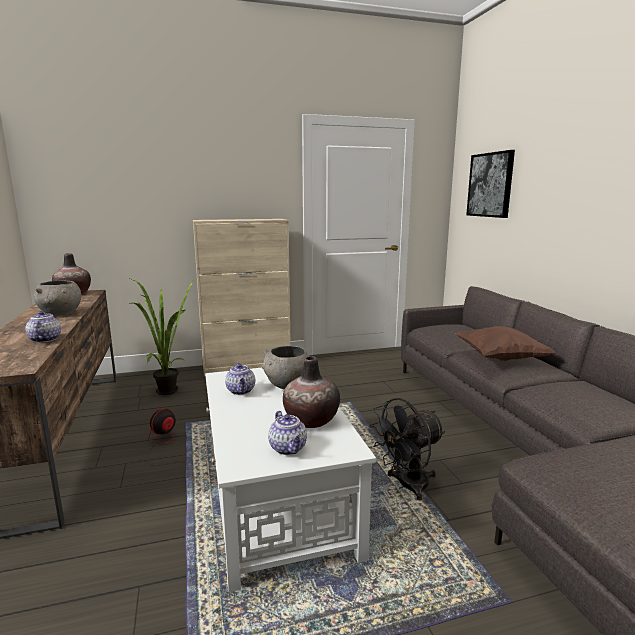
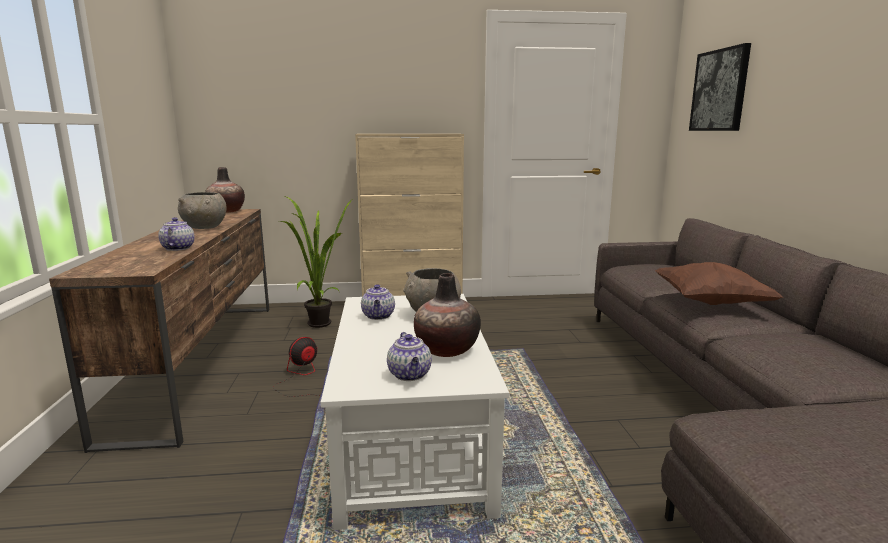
camera: 10 degrees right, 0 degrees up
(406, 486) = (568, 444): black fan -> none

